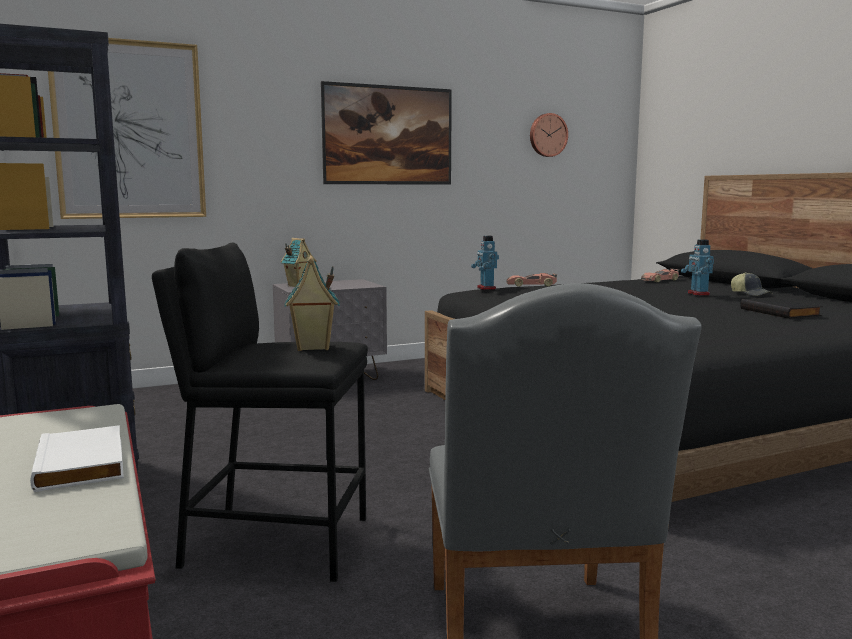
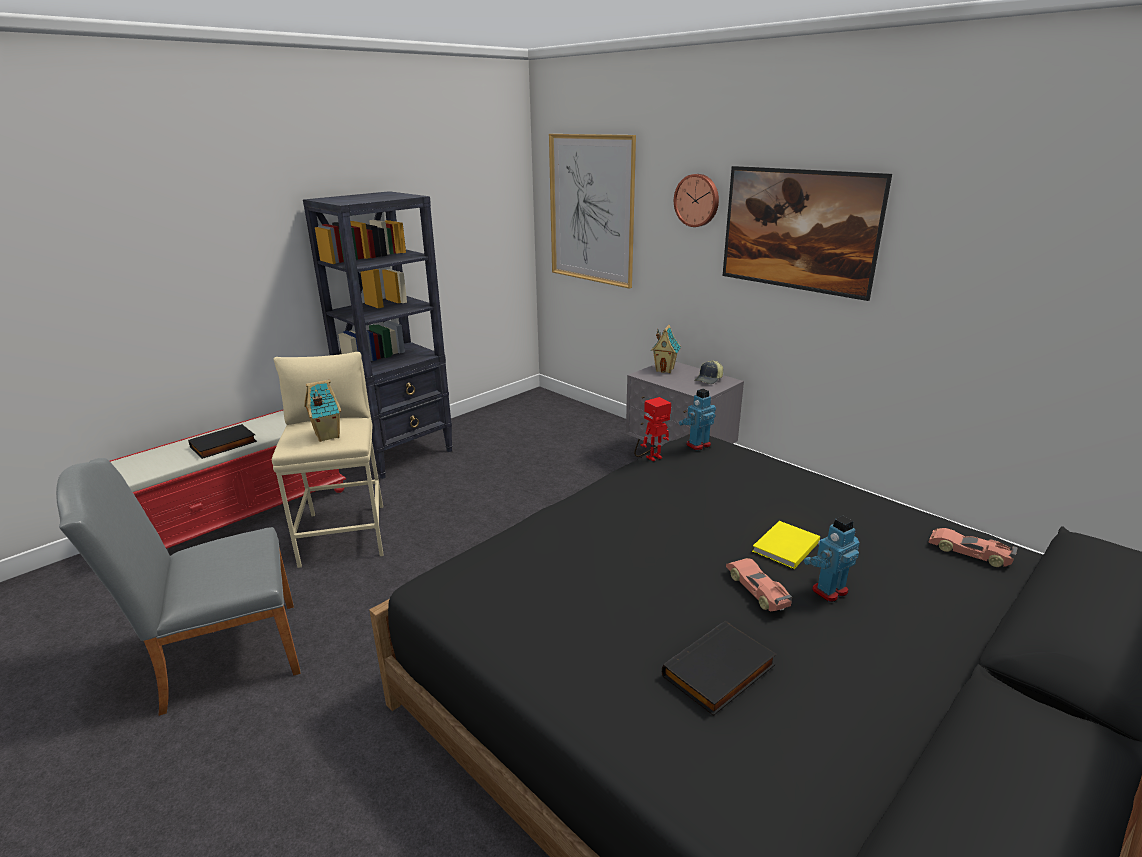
camera: 70 degrees right, 15 degrees up
(84, 464) = (223, 445): white book -> black book
(276, 542) = (345, 534): black stool -> beige stool
(495, 297) = (655, 458): none -> toy robot
(531, 285) = (734, 464): toy car -> toy car (757, 590)
(547, 135) = (1066, 250): wall clock -> wall clock (697, 200)
(648, 293) = (784, 547): none -> yellow book
(751, 294) = (918, 649): cap -> cap (709, 379)

